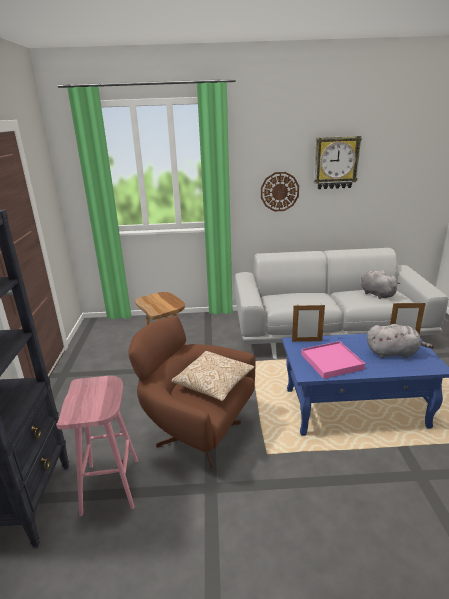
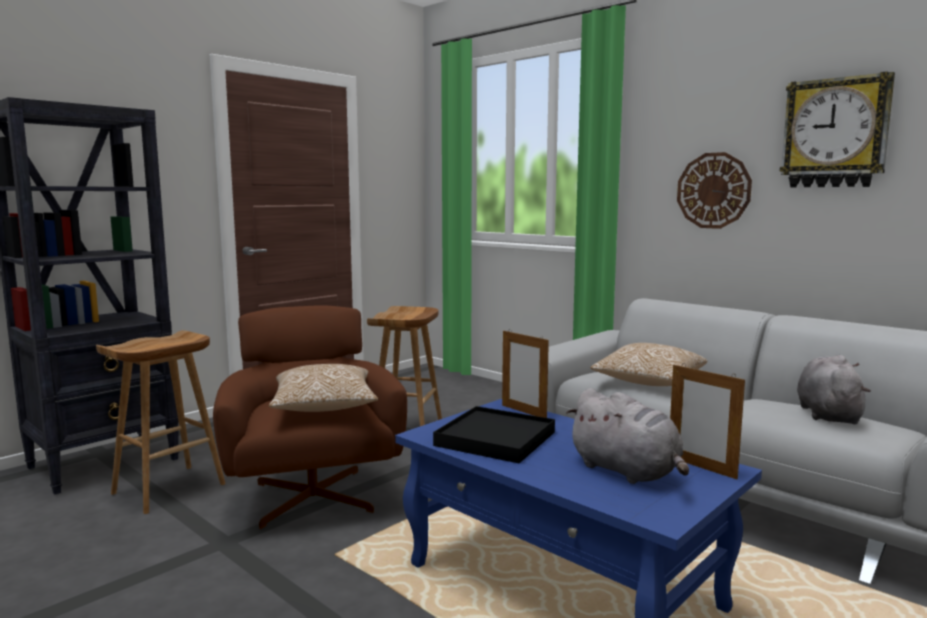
camera: 45 degrees right, 15 degrees down
(111, 486) = (168, 489): pink stool -> brown stool
(303, 301) = (649, 382): none -> pillow
(332, 361) = (495, 439): pink tray -> black tray

